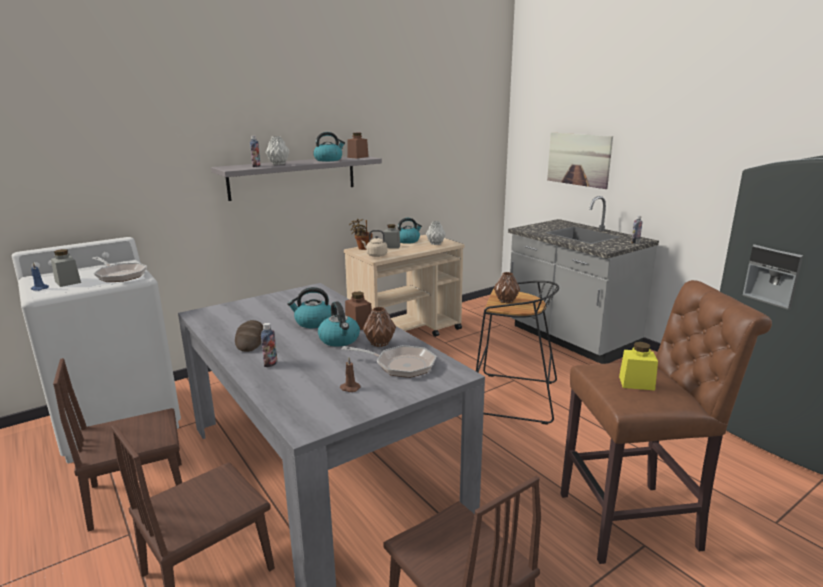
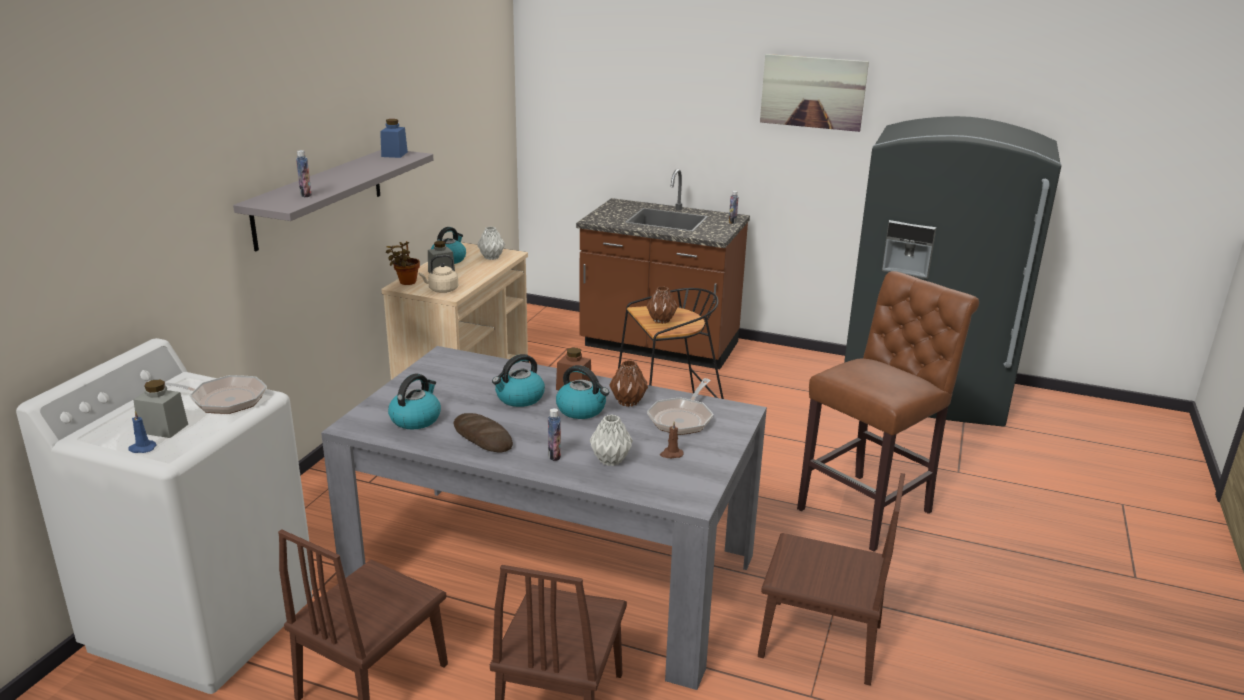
camera: 35 degrees left, 5 degrees up
(279, 164) = (323, 184): grey vase -> grey vase (611, 460)
(329, 160) = (370, 166): kettle -> kettle (416, 419)
(358, 157) = (394, 154): brown jar -> blue jar
(400, 365) = (682, 418): frying pan -> frying pan turned 135 degrees clockwise
(570, 338) = (659, 347): grey counter -> brown counter
(578, 159) = (632, 121): picture -> picture (813, 92)
(636, 383) = (881, 378): yellow jar -> none

